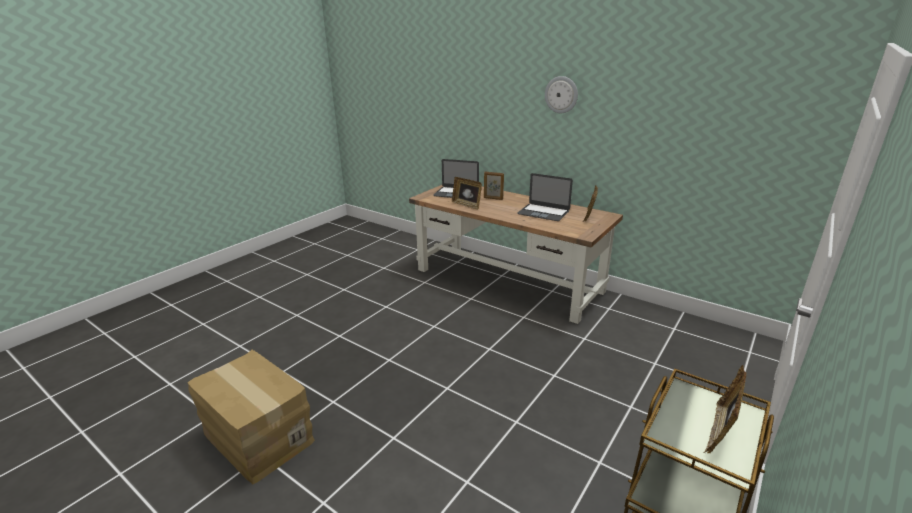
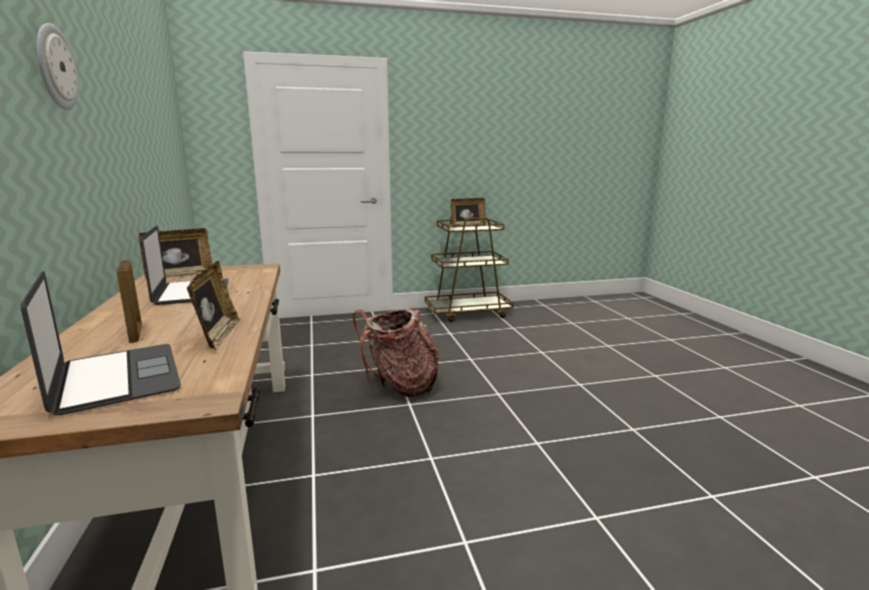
camera: 140 degrees left, 10 degrees down
(257, 437) = (730, 431): cardboard box -> none
(516, 359) = (400, 386): none -> backpack

